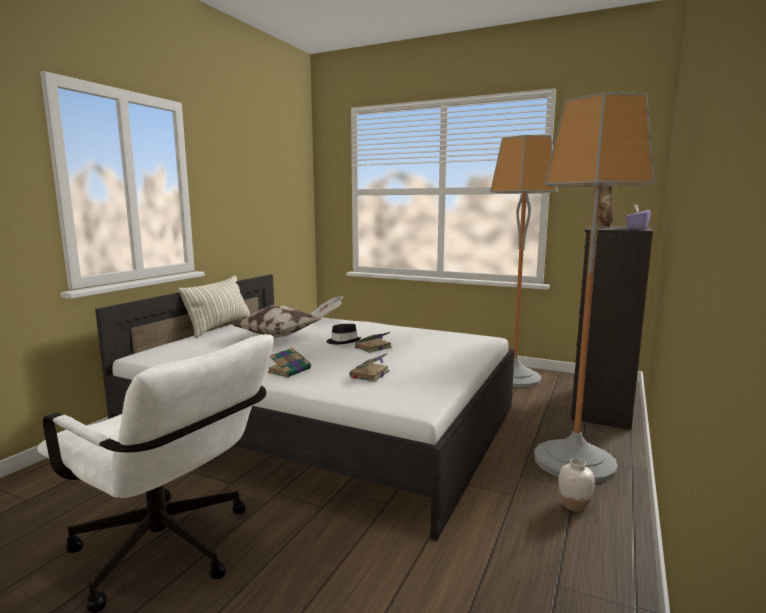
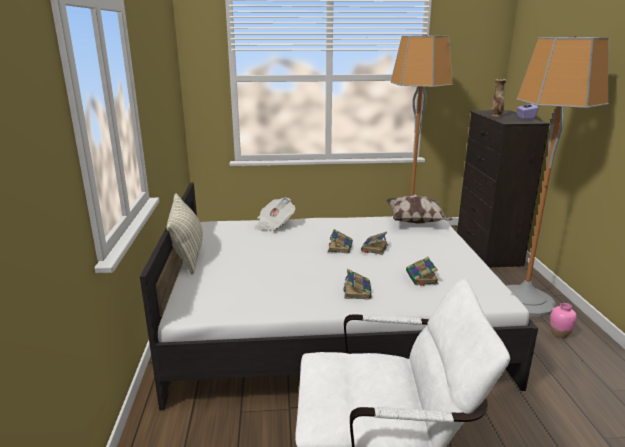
camera: 30 degrees left, 10 degrees up
(277, 337) = (272, 254): pillow -> pillow (416, 222)
(343, 341) = (340, 247): black hat -> book
(574, 505) = (559, 334): white vase -> pink vase

